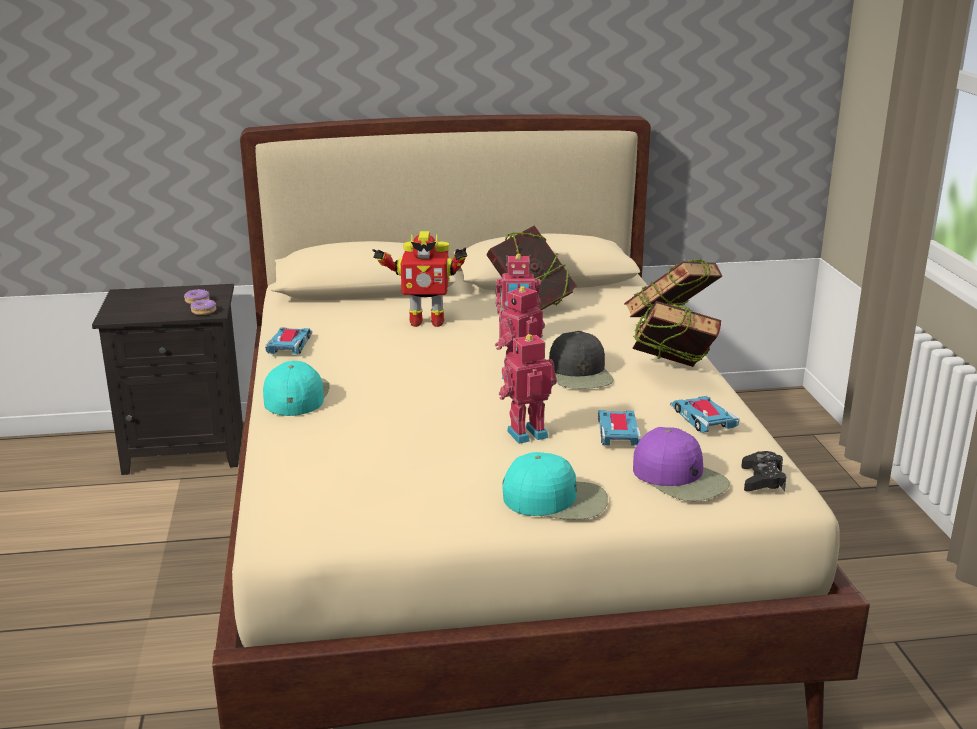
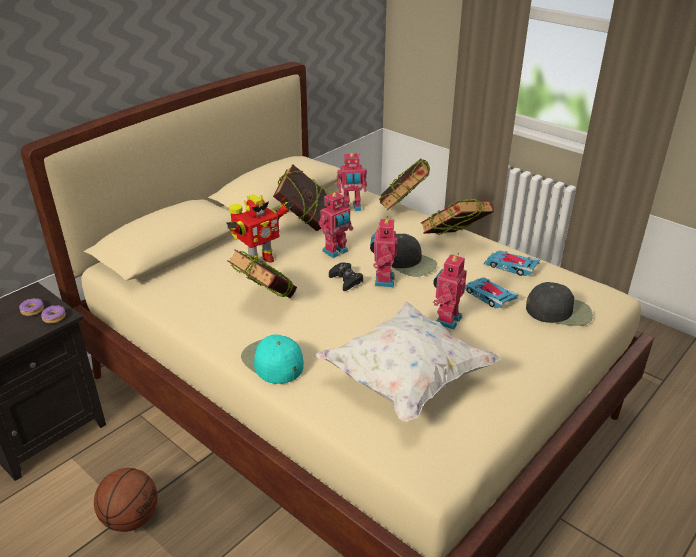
camera: 40 degrees left, 10 degrees up
(163, 546) = (131, 518): none -> basketball
(290, 345) = (198, 321): toy car -> none
(370, 353) = (265, 302): none -> book
(383, 456) = (406, 380): none -> white pillow
(556, 499) = (529, 358): turquoise cap -> none
(607, 309) = (351, 208): none -> toy robot
(680, 478) = (559, 311): purple cap -> black cap
(762, 480) = (589, 293): black game controller -> black game controller (346, 280)

